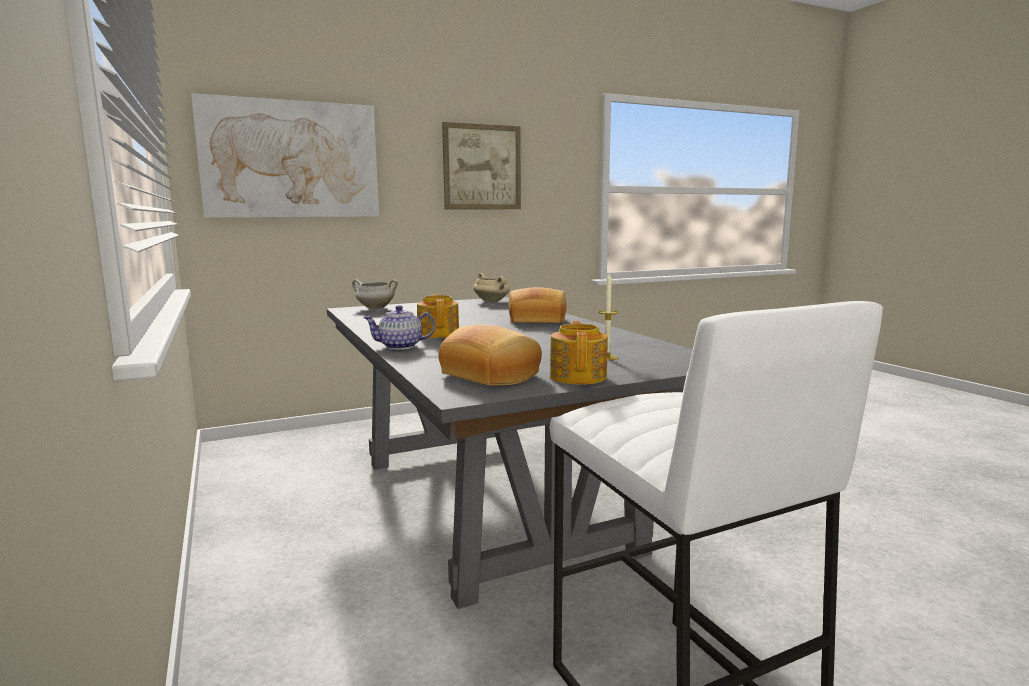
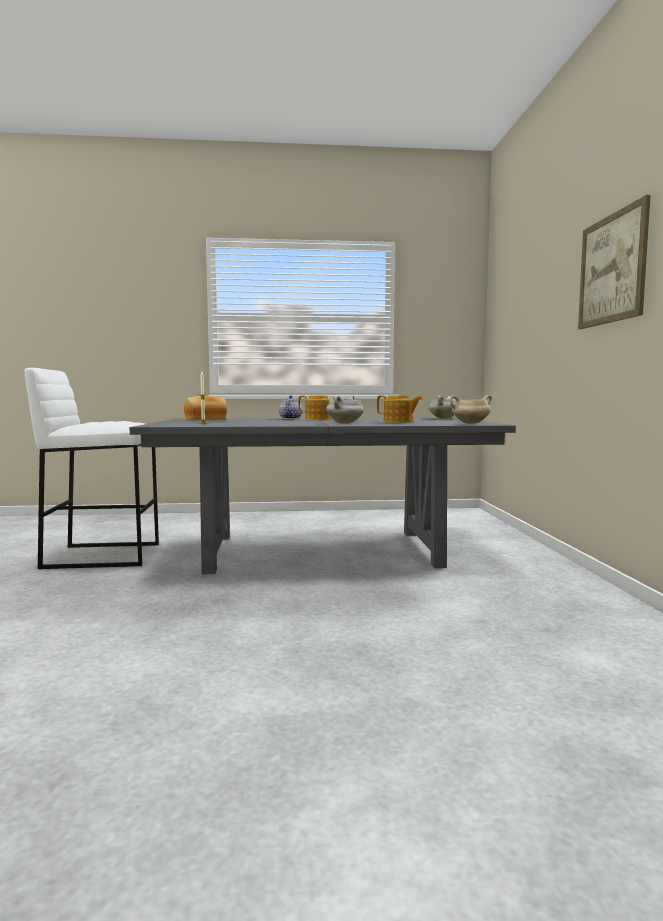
camera: 110 degrees right, 5 degrees down
(291, 160) = (515, 305): picture -> none
(537, 320) = (345, 423): bread -> white cooking pot
(579, 377) = (178, 421): teapot -> teapot (398, 422)

